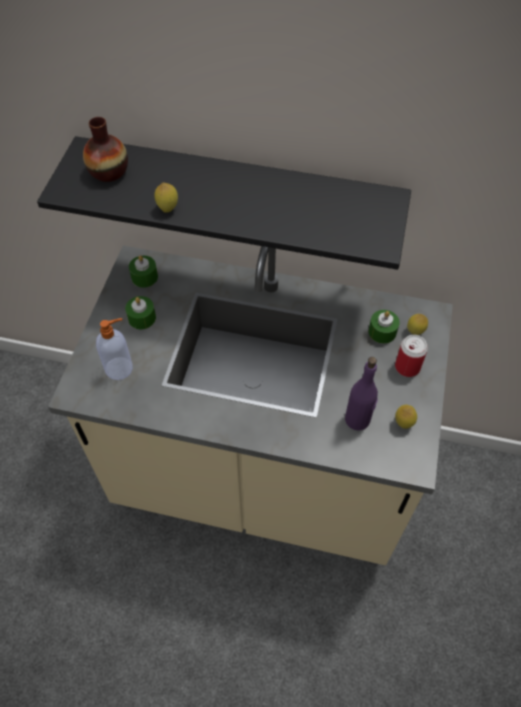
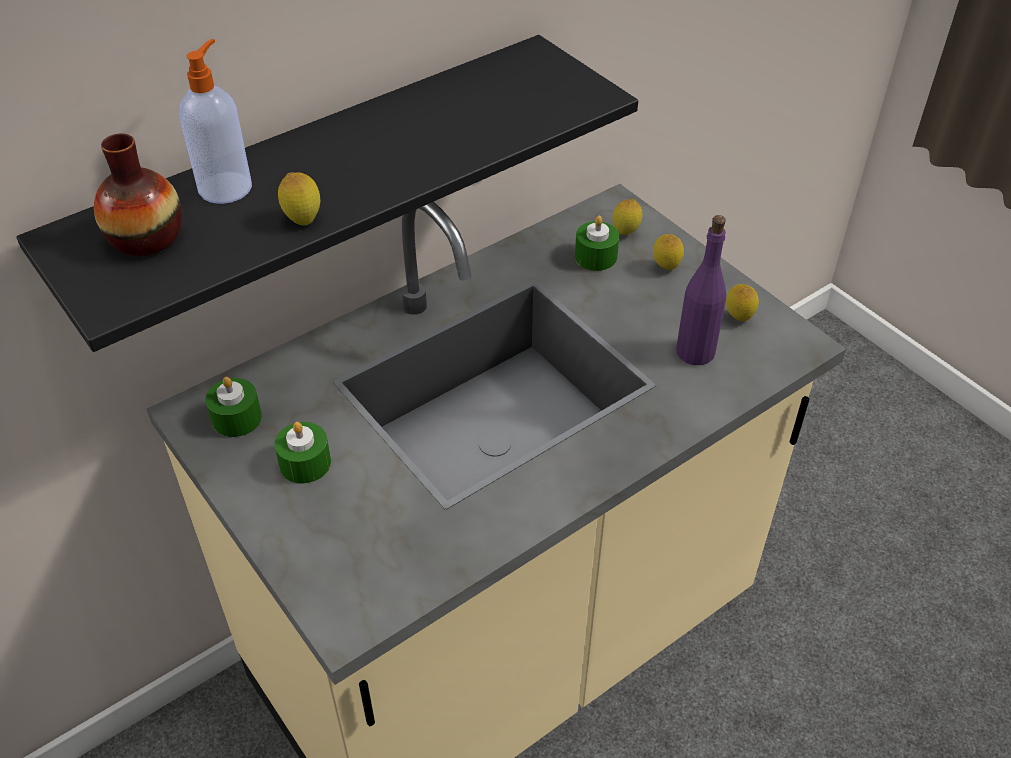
camera: 50 degrees left, 10 degrees down
(120, 368) = (363, 539): soap dispenser -> soap dispenser (226, 187)
(407, 367) = (666, 268): can -> lemon

